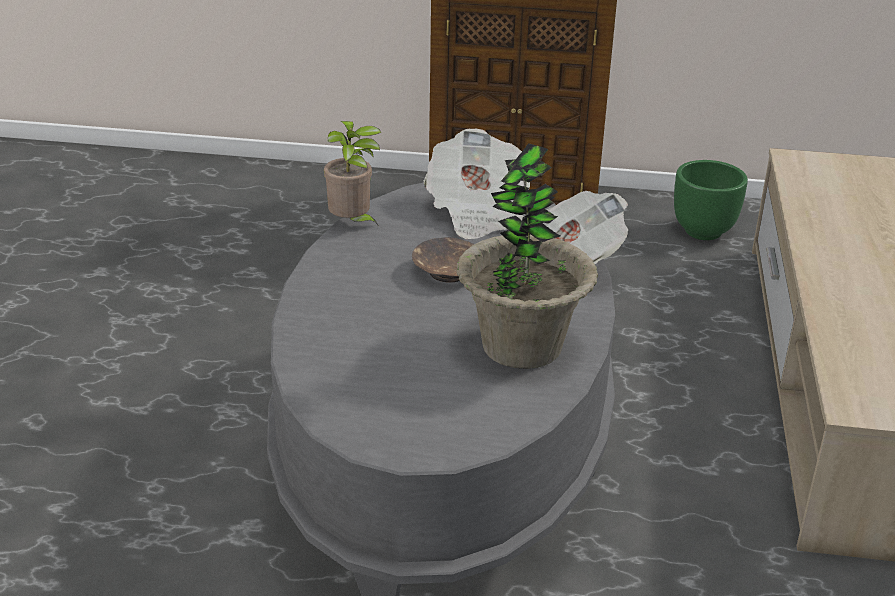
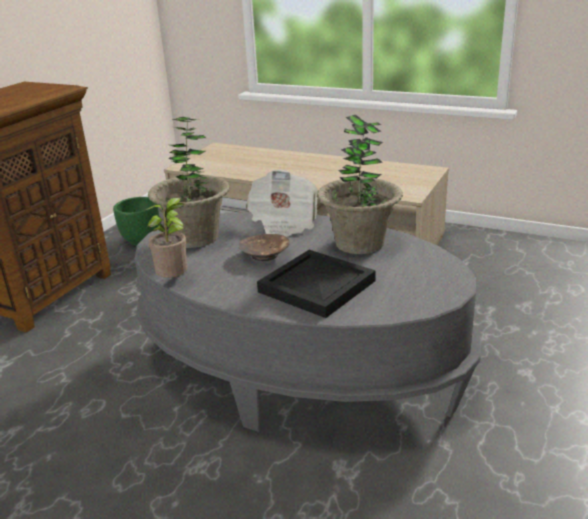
camera: 70 degrees left, 5 degrees down
(369, 325) = (315, 286): none -> black tray
(477, 212) = (195, 238): newspaper -> potted plant

